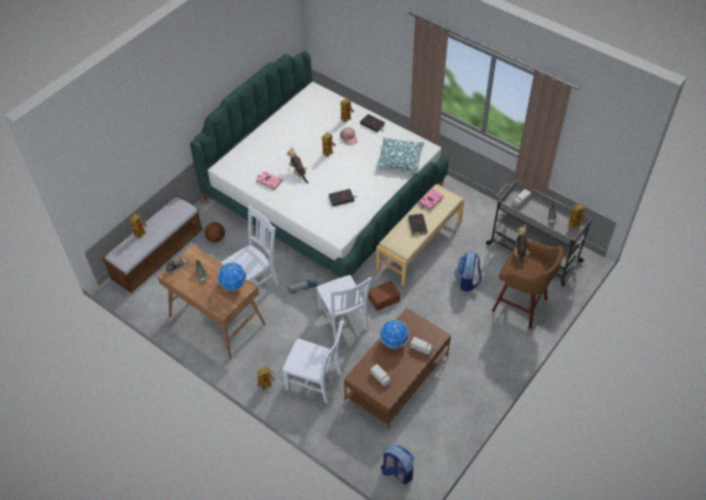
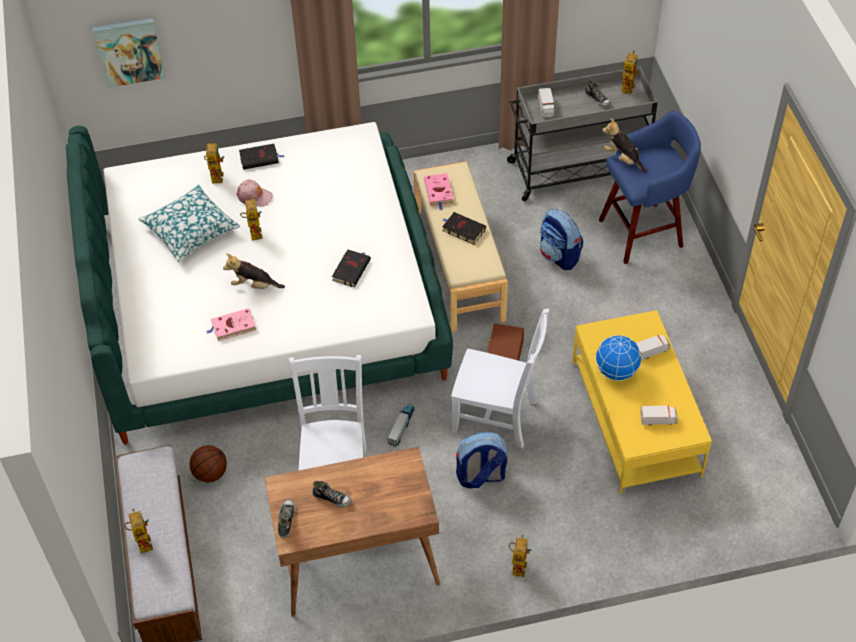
camera: 50 degrees left, 0 degrees up
(233, 284) = (388, 471): globe -> none
(316, 382) = (565, 508): white chair -> none
(341, 29) = (129, 51): none -> picture
(397, 377) = (634, 418): brown coffee table -> yellow coffee table
(397, 472) = (769, 508): backpack -> backpack (480, 476)
(400, 159) = (351, 172): pillow -> pillow (190, 230)
(521, 306) = (643, 232): brown stool -> blue stool

